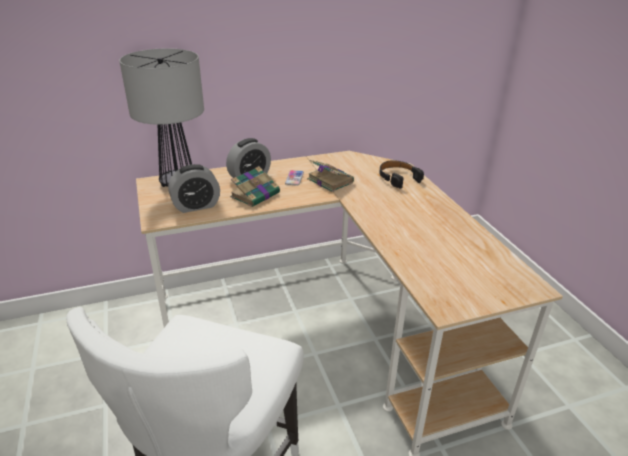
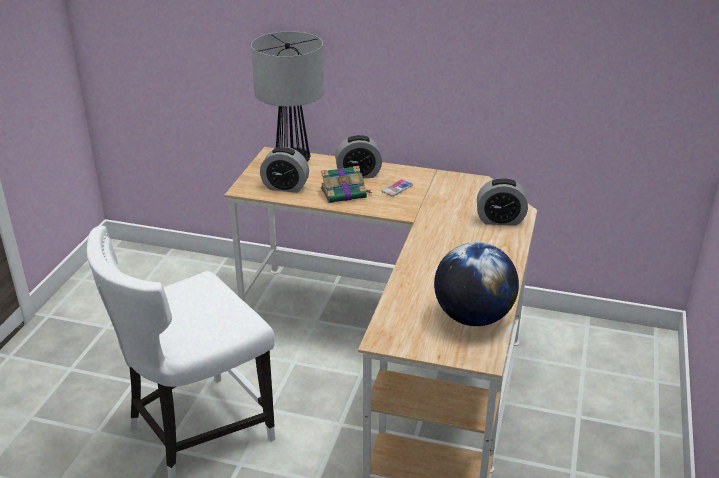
camera: 35 degrees right, 0 degrees up
(329, 180) = (427, 201): book -> none
(398, 178) = (500, 220): black headphones -> alarm clock
(481, 257) = (473, 317): none -> globe

